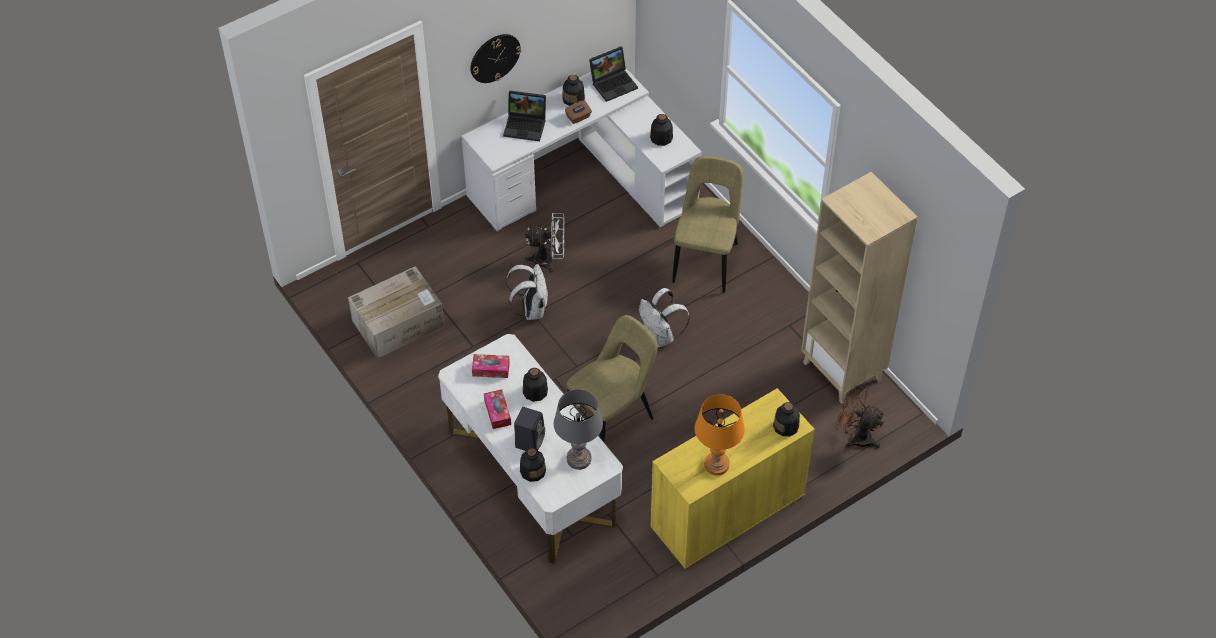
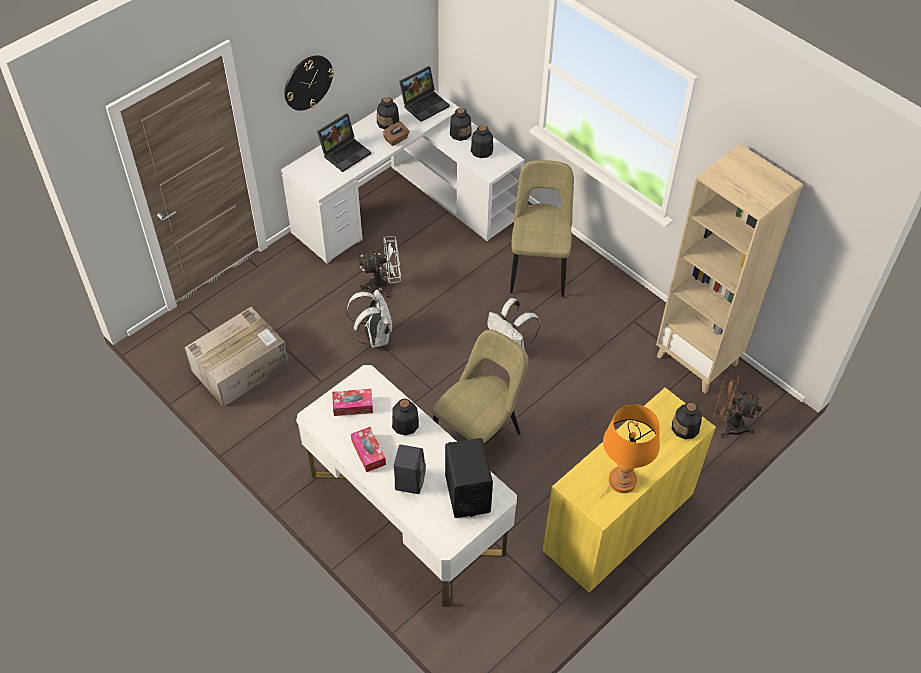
camera: 10 degrees left, 0 degrees up
(526, 125) = (345, 152): laptop -> laptop turned 45 degrees counterclockwise
(532, 471) = (419, 514): bottle -> bottle (460, 133)
(579, 459) = (467, 493): grey table lamp -> black speaker

